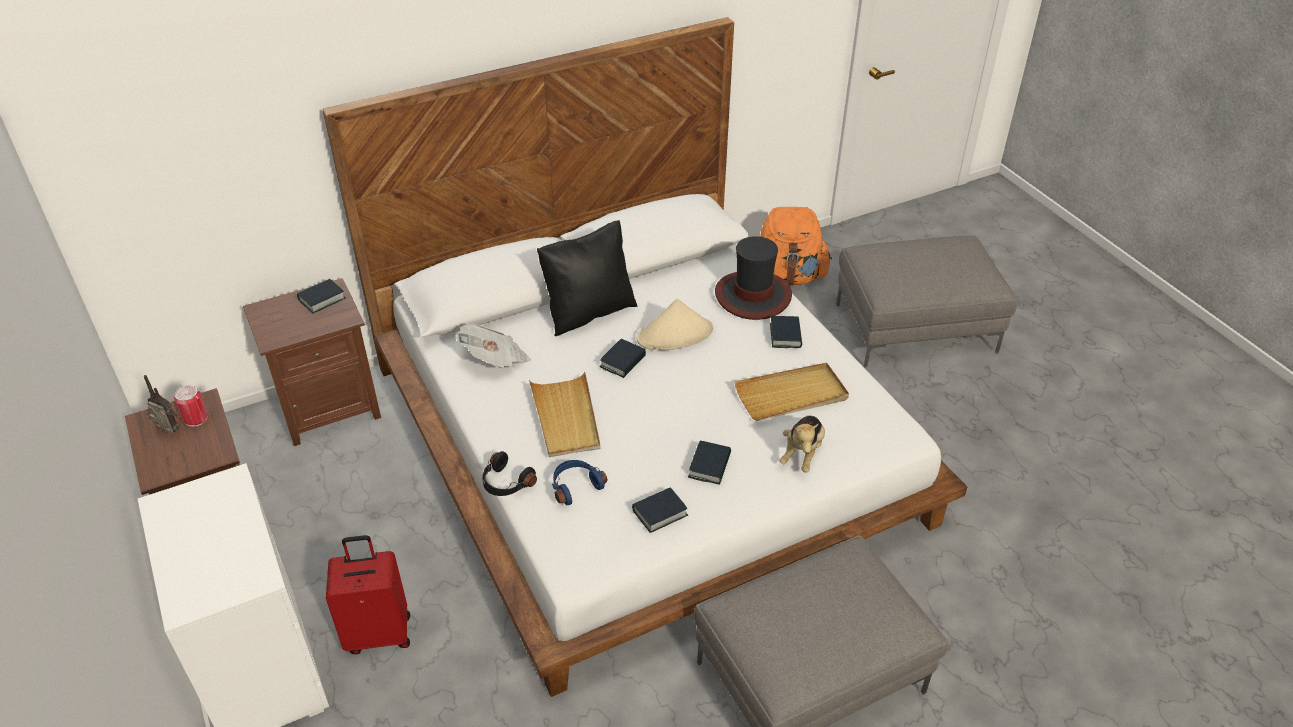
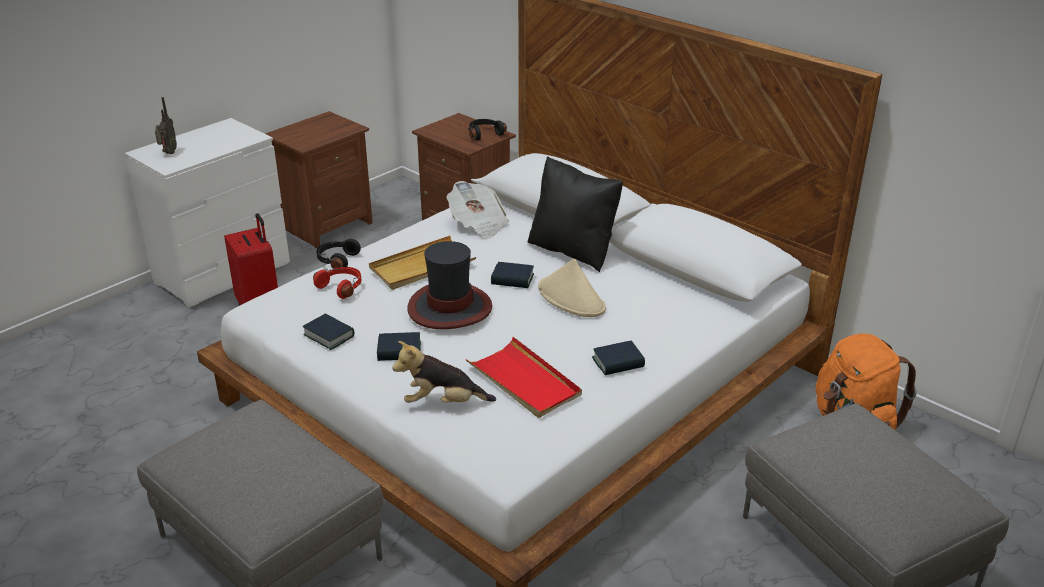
camera: 70 degrees right, 10 degrees down
(169, 432) = (319, 126): radio -> radio (168, 153)
(196, 418) = (336, 130): can -> none
(322, 299) = (484, 134): book -> black headphones
(575, 486) = (341, 287): blue headphones -> red headphones
(753, 295) = (669, 332): hat -> hat (449, 308)
(791, 395) = (524, 381): beige tray -> red tray

